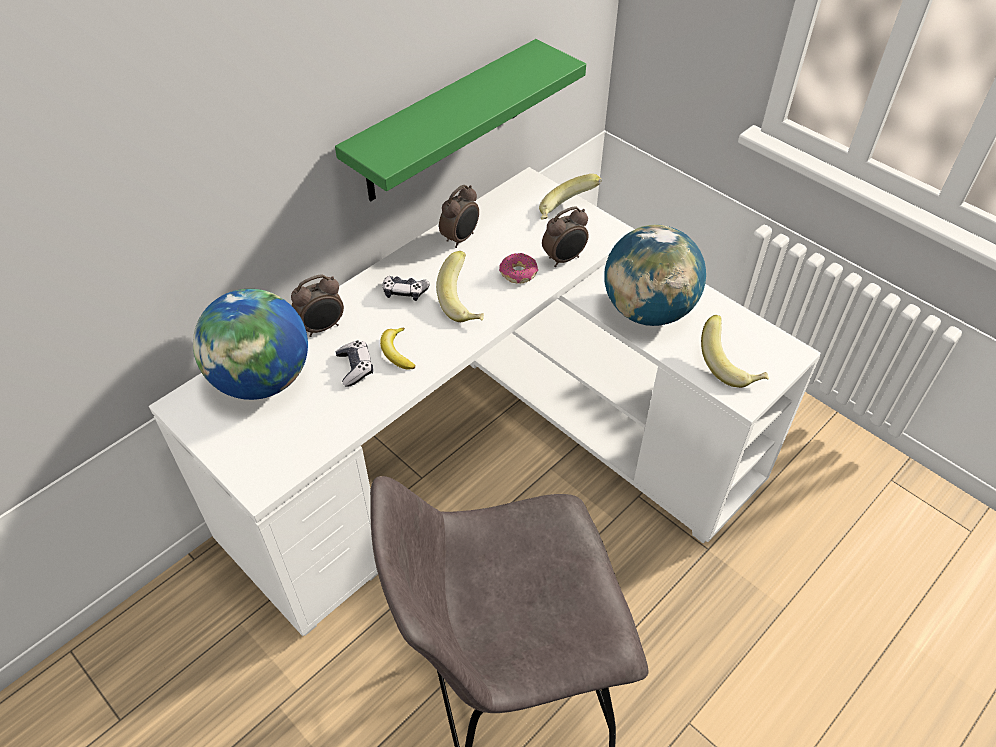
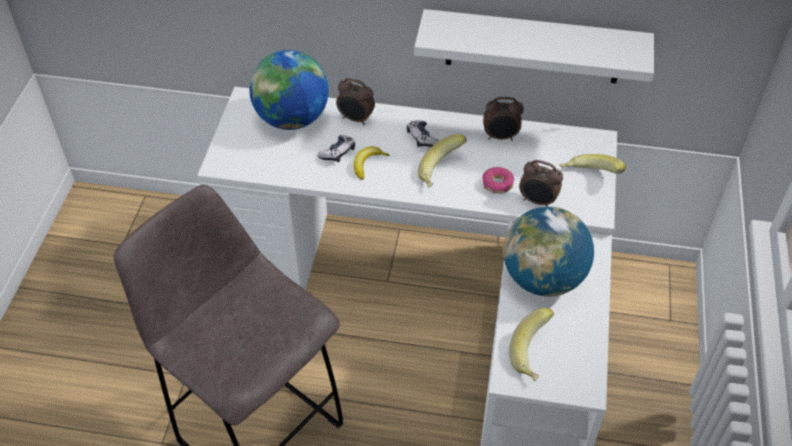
camera: 55 degrees right, 0 degrees up
(444, 122) = (533, 47): green shelf -> white shelf

